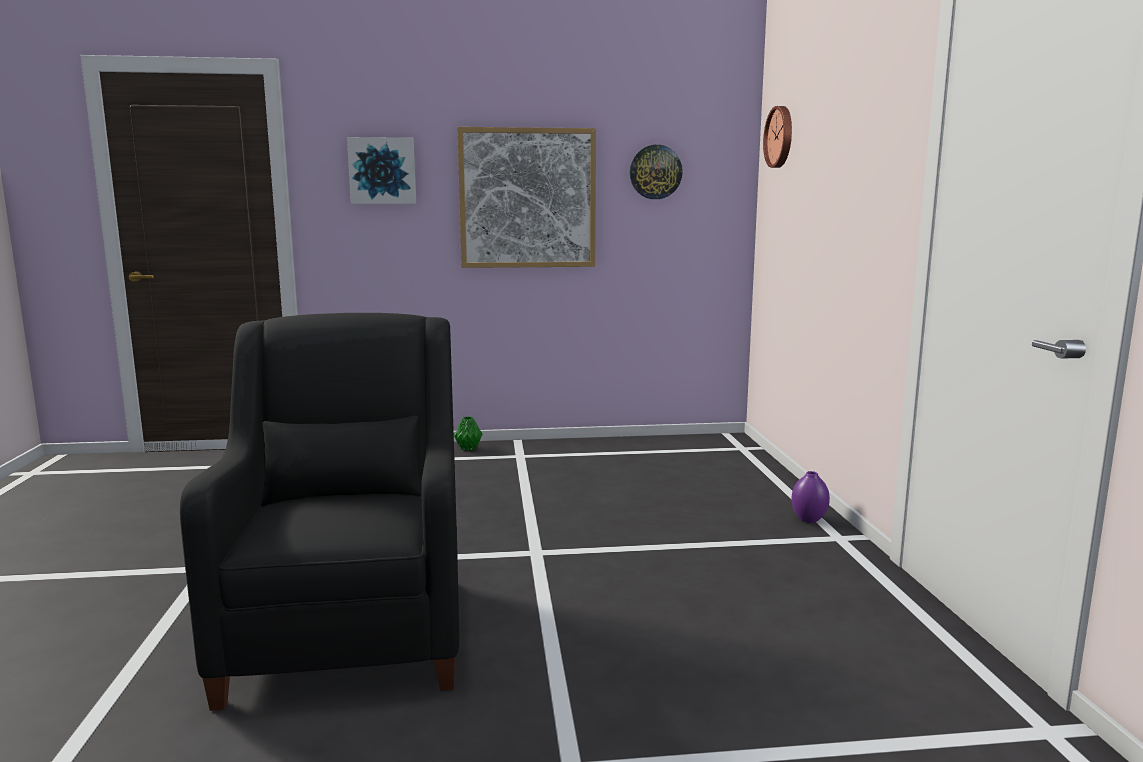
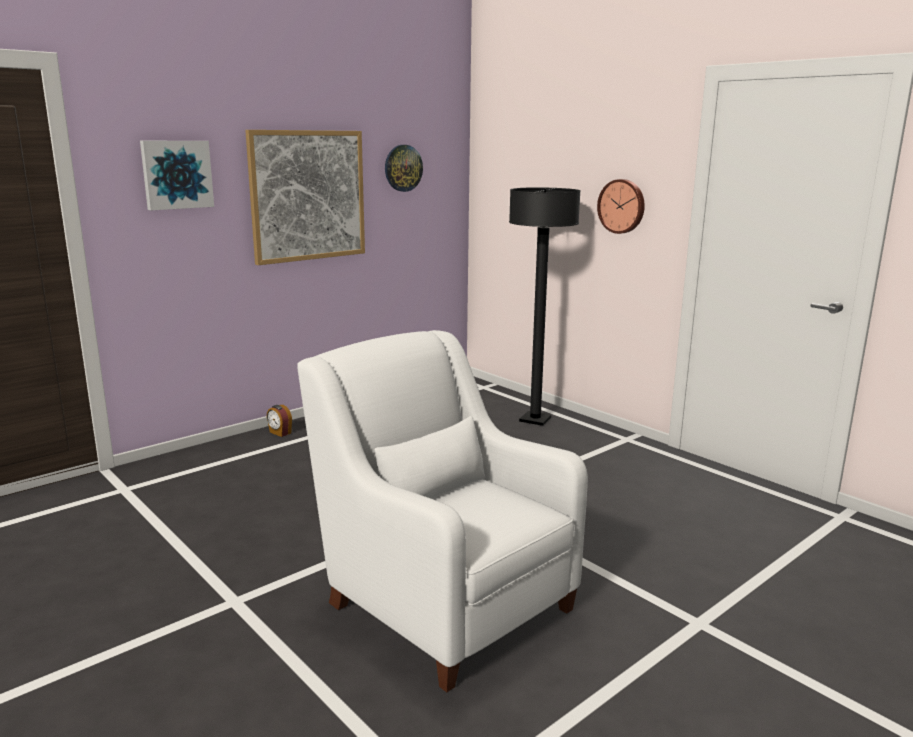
camera: 35 degrees left, 5 degrees up
(351, 629) = (442, 600): black armchair -> white armchair
(468, 448) = (280, 433): green vase -> alarm clock
(748, 491) = (535, 420): none -> black floor lamp
(780, 137) = (505, 142): wall clock -> wall clock (622, 206)
(809, 520) = (596, 431): purple vase -> none

